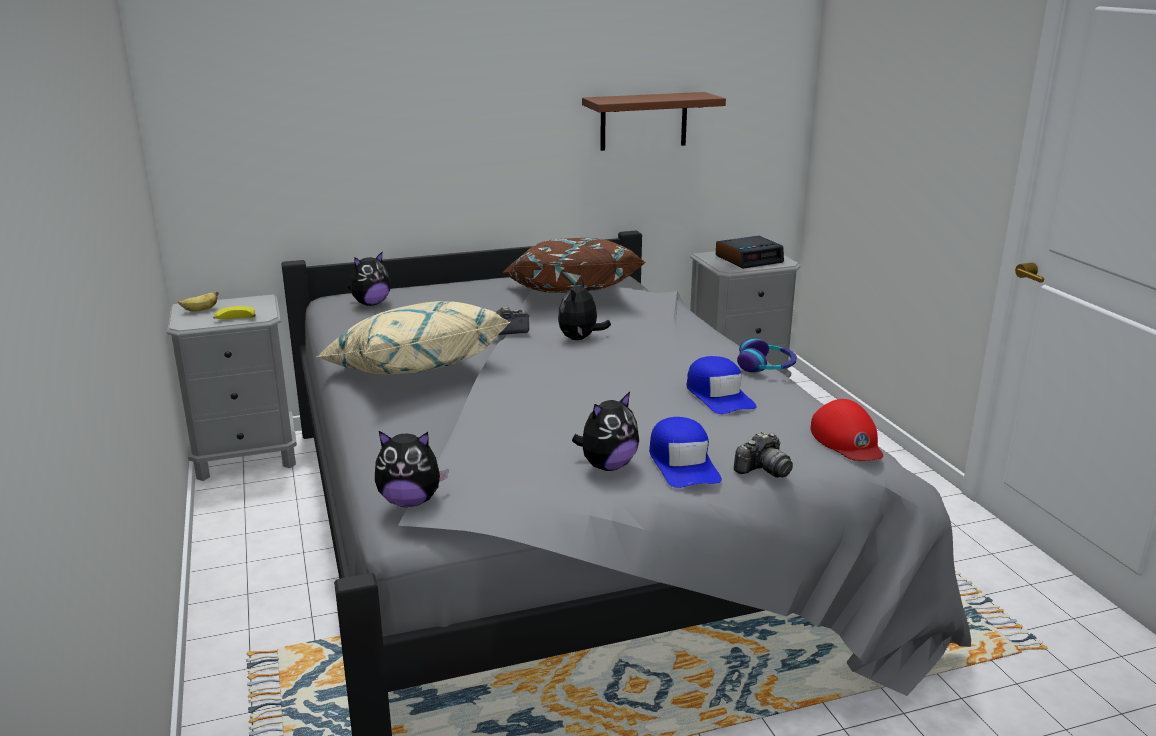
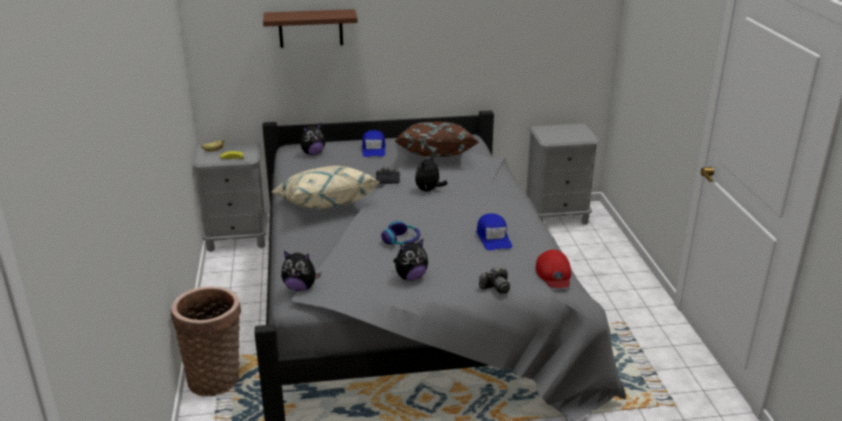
camera: 10 degrees right, 5 degrees up
(243, 693) = (216, 377): none -> basket
(643, 121) = (498, 40): brown shelf -> brown shelf (310, 28)
(683, 463) = (452, 279): blue cap -> blue cap (374, 149)
(749, 259) = (566, 133): alarm clock -> none
(766, 366) = (532, 220): headphones -> headphones (401, 240)

